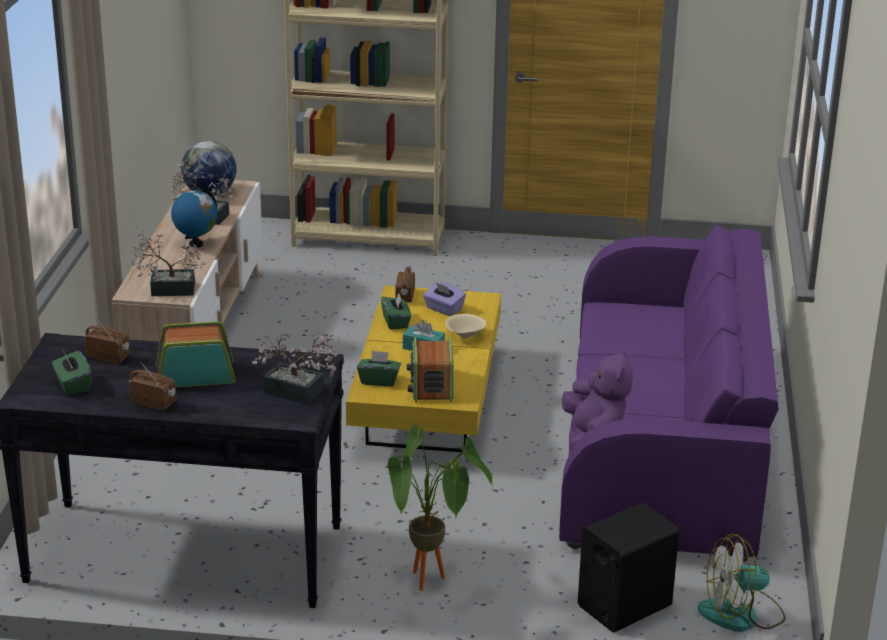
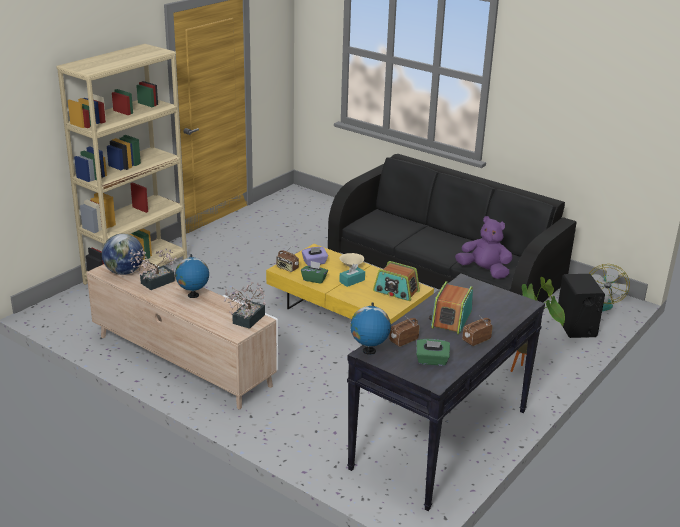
camera: 60 degrees left, 0 degrees up
(63, 342) = (369, 351): none -> globe
(299, 393) = (497, 296): potted plant -> none
(379, 381) = (376, 303): green tissue box -> none
(661, 442) = (445, 270): purple sofa -> black sofa

